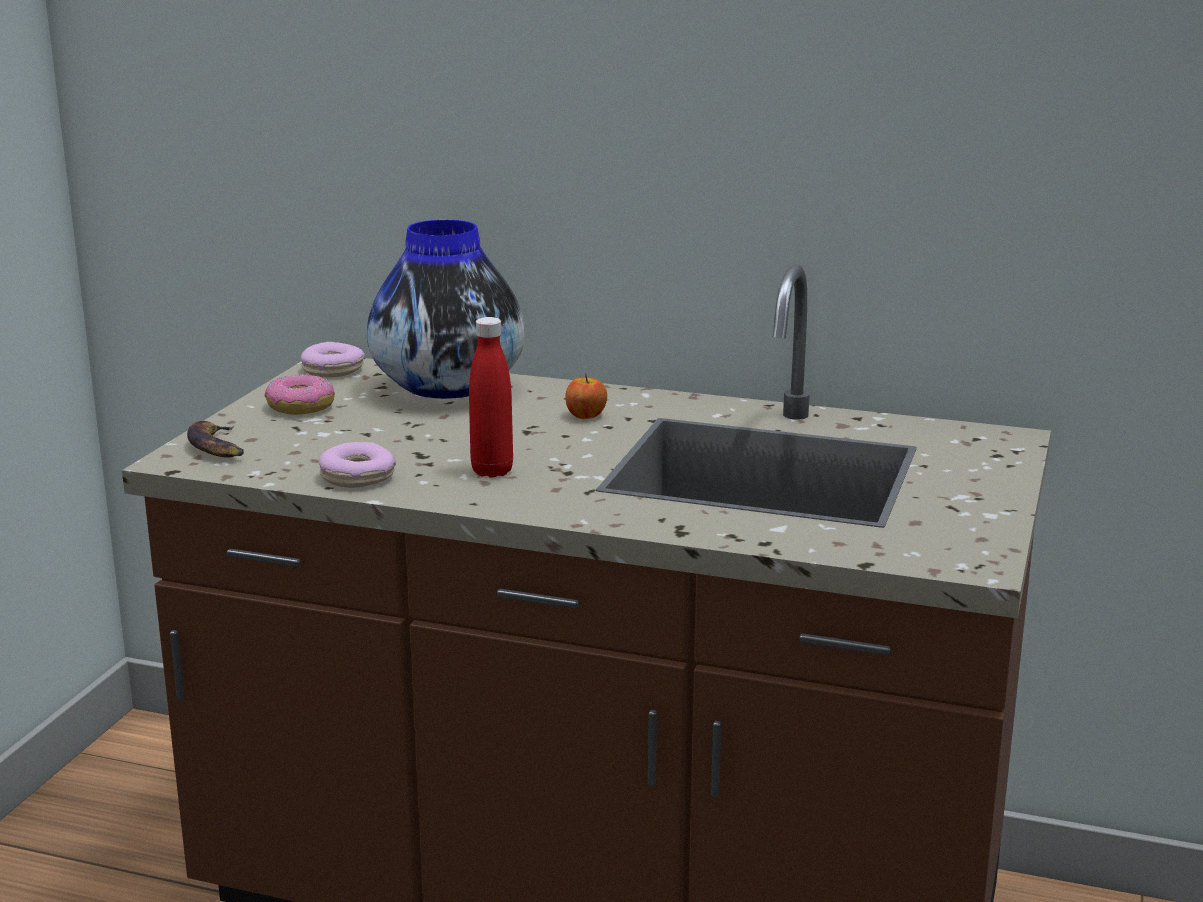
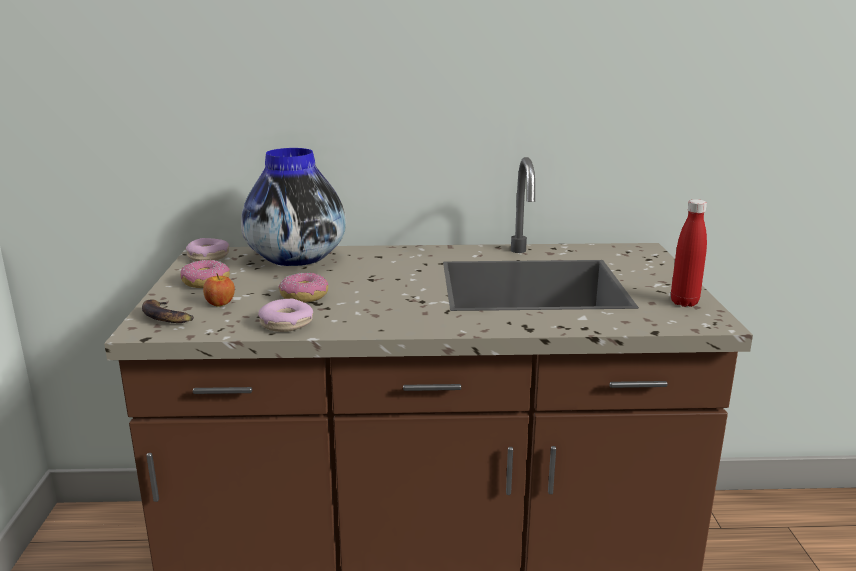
camera: 20 degrees left, 0 degrees up
(413, 443) = (304, 296): none -> donut
(492, 471) = (373, 307): red bottle -> red bottle (684, 302)
(586, 416) = (399, 265): apple -> apple (220, 303)

